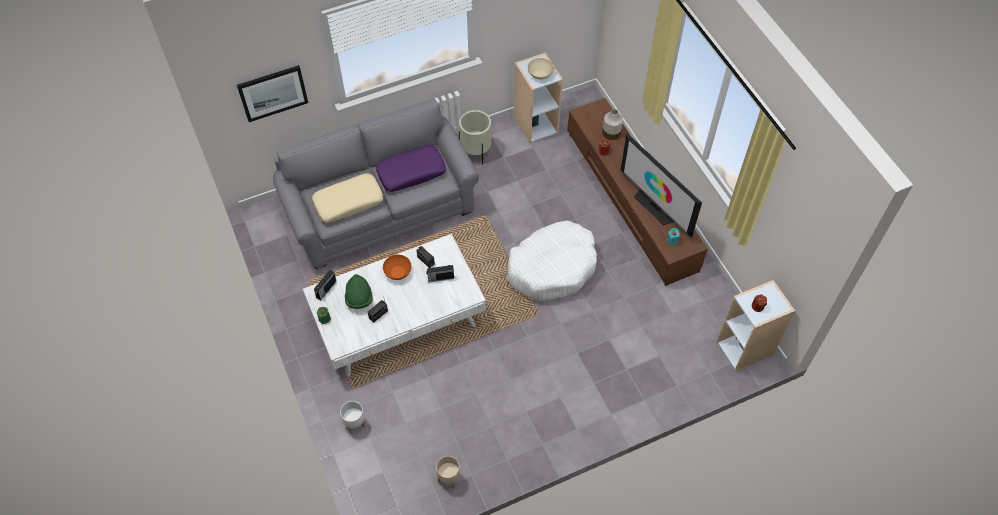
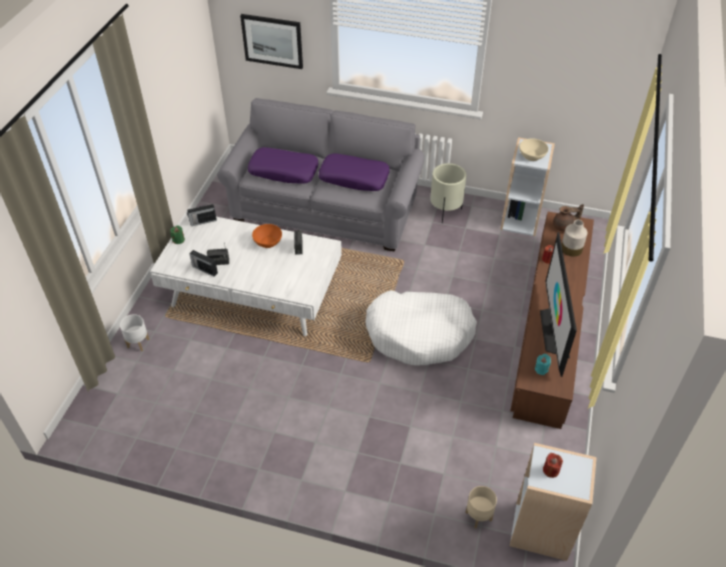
camera: 40 degrees right, 10 degrees down
(348, 202) = (284, 171): beige pillow -> purple pillow
(359, 298) = (218, 242): green hat -> none
(440, 278) = (295, 266): radio -> radio (204, 269)
(448, 478) = (156, 436): beige planter -> beige planter (478, 516)
(591, 117) = (564, 227): none -> brown teapot

